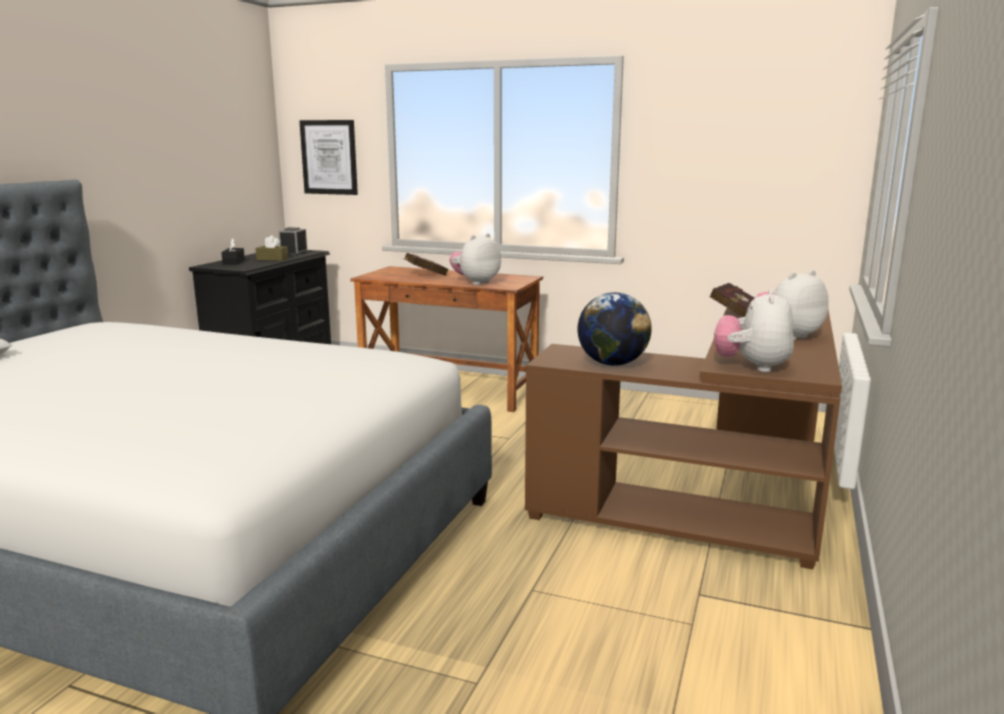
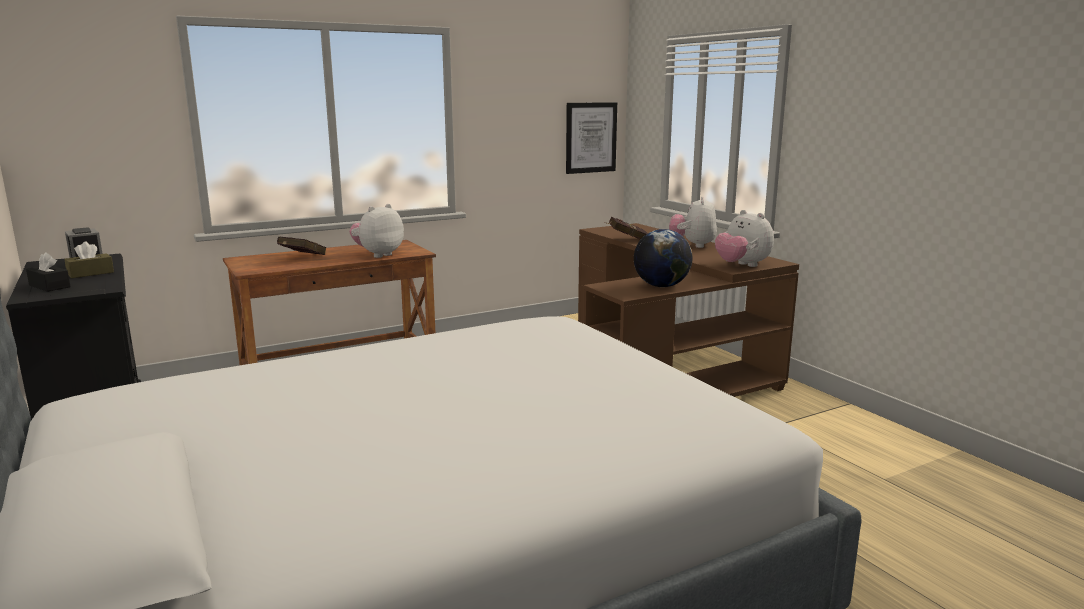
camera: 50 degrees left, 0 degrees up
(329, 157) = (92, 131): picture -> picture (591, 137)
(475, 282) = (378, 255): plush toy -> plush toy turned 45 degrees clockwise

